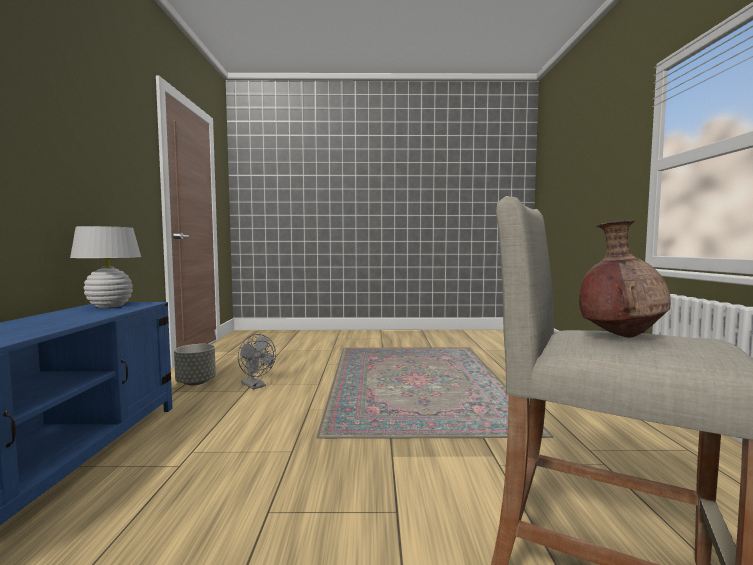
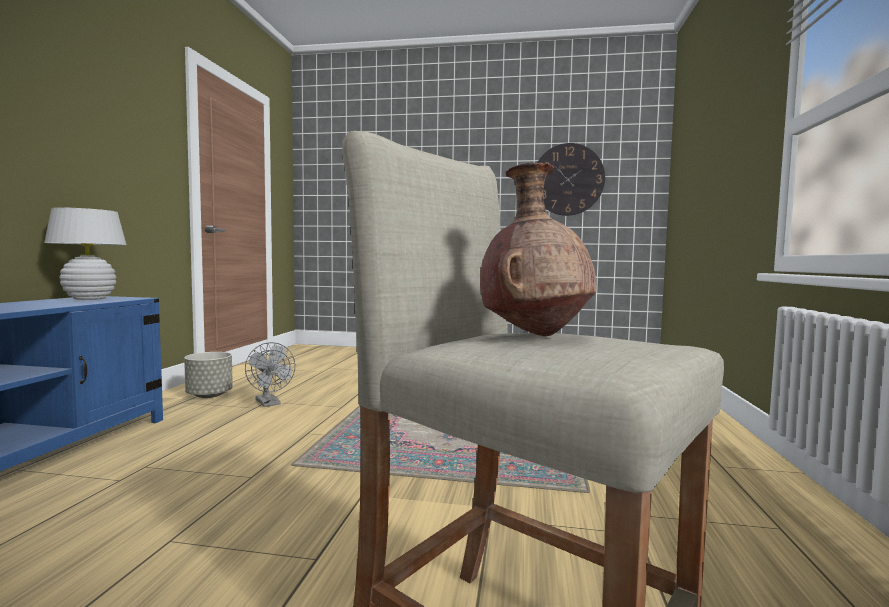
camera: 10 degrees right, 0 degrees up
(460, 191) = (567, 179): none -> wall clock

